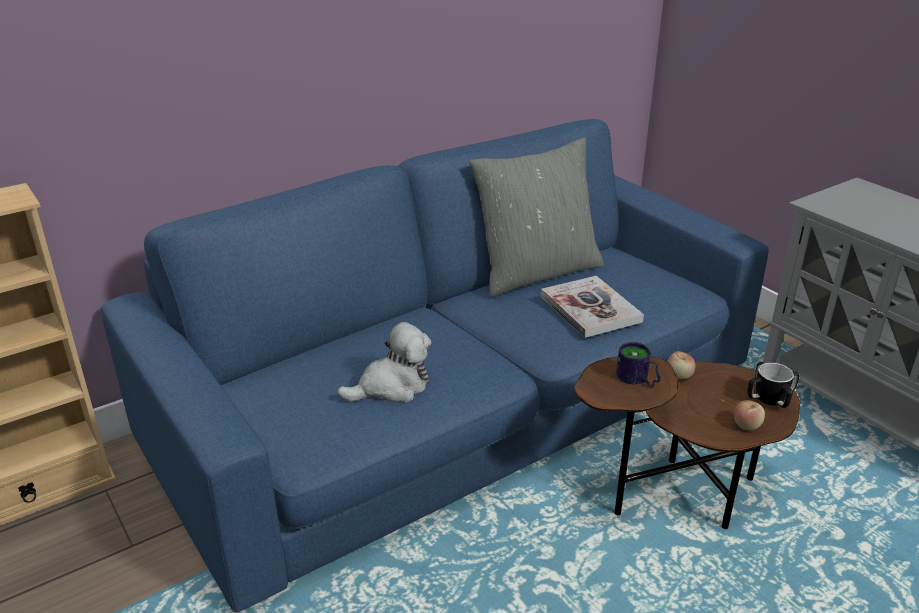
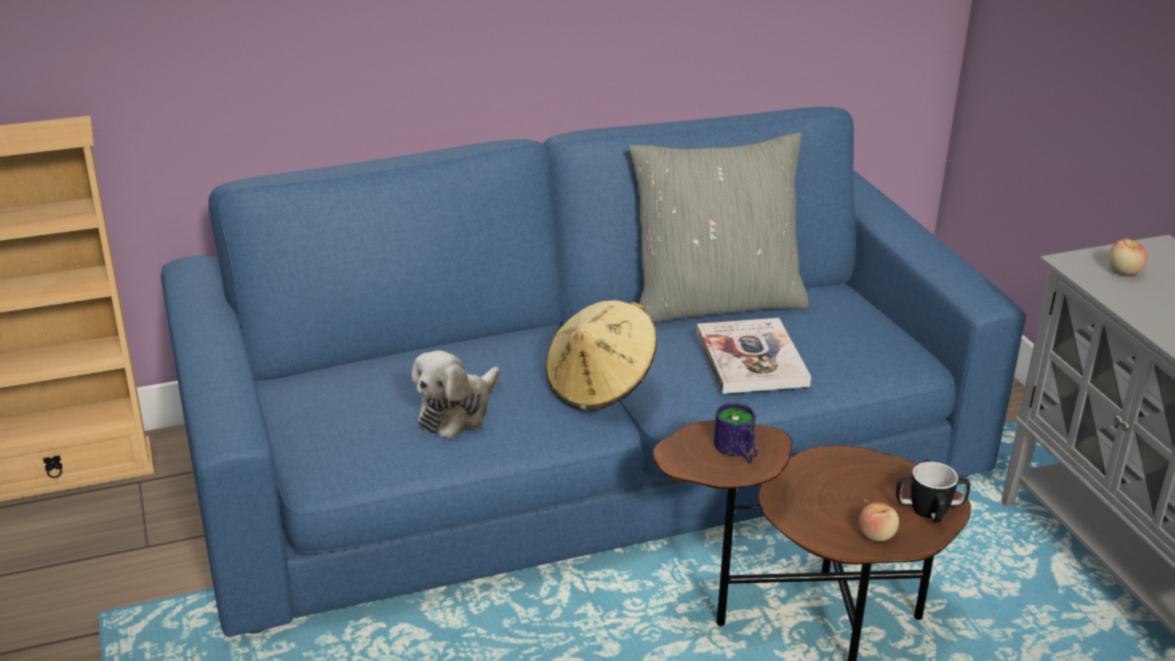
camera: 15 degrees right, 0 degrees up
(392, 386) = (457, 412): plush toy -> plush toy turned 135 degrees clockwise
(491, 347) = (600, 386): none -> beige hat
(679, 376) = (826, 462): apple -> apple (1124, 272)

